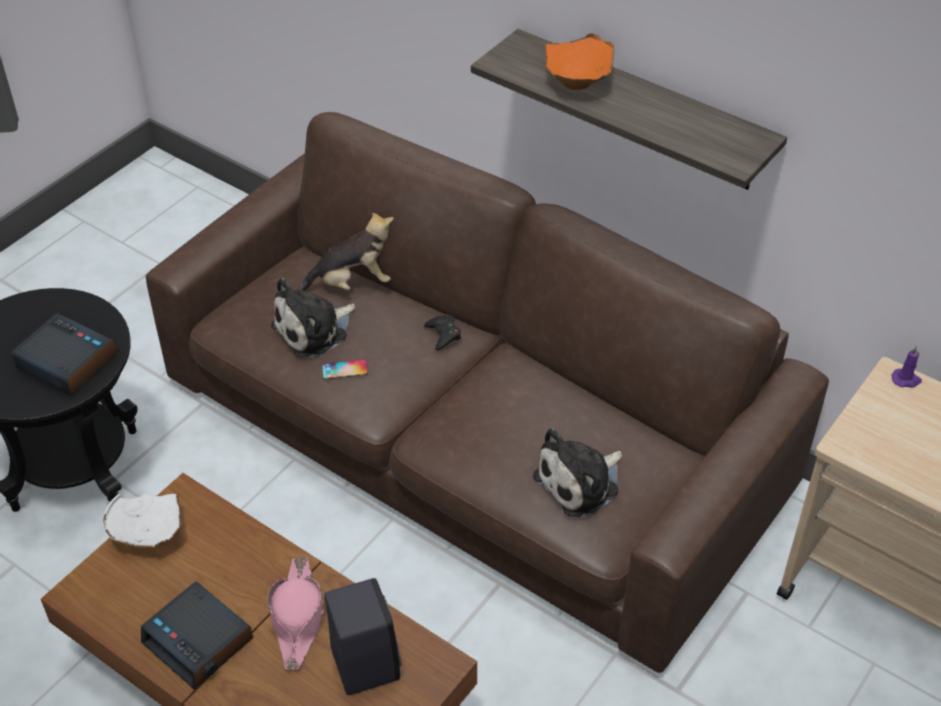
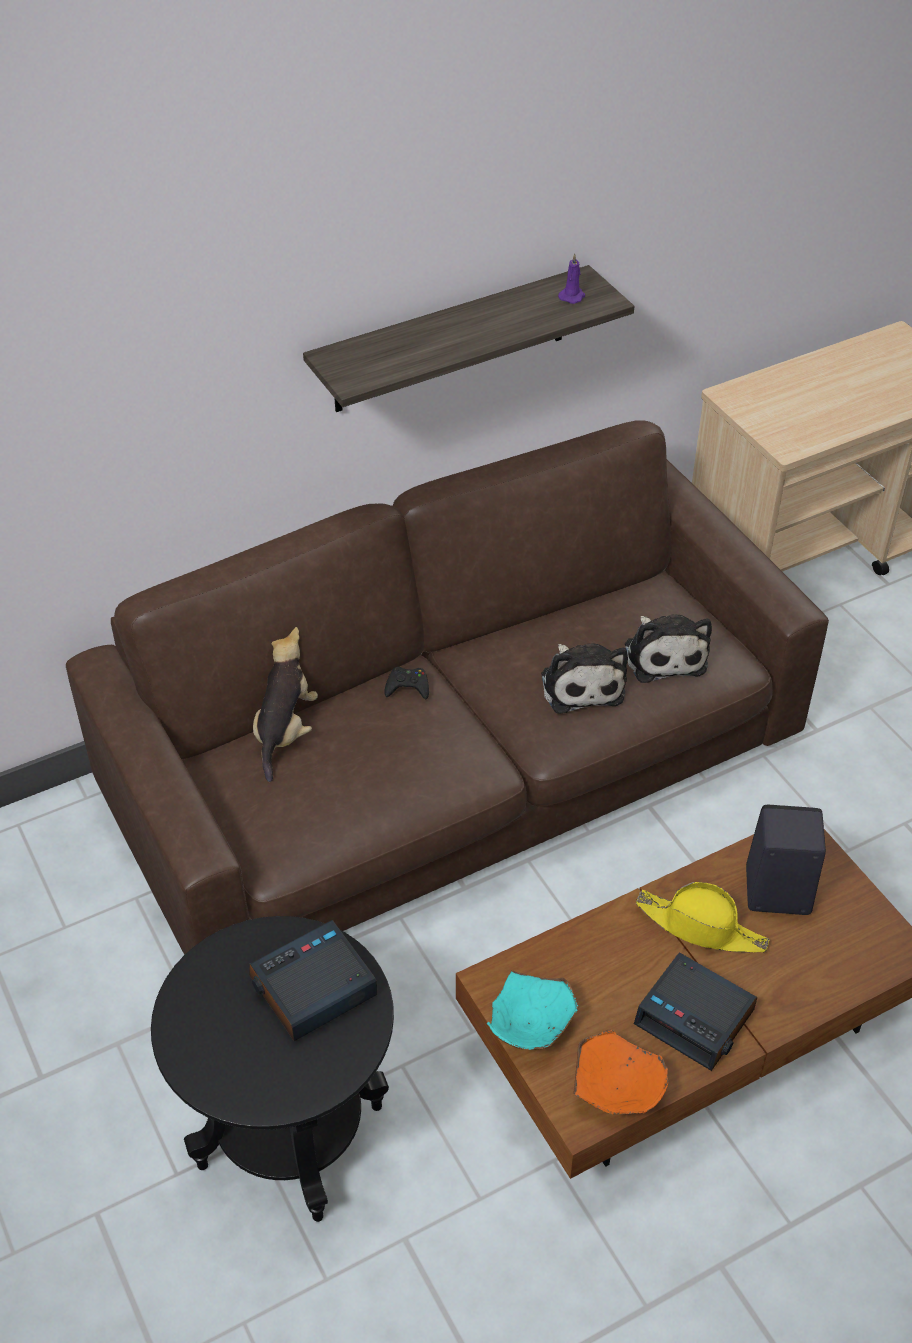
camera: 65 degrees left, 0 degrees up
(148, 535) = (531, 1027): white bowl -> turquoise bowl
(199, 641) = (695, 1017): alarm clock -> alarm clock turned 60 degrees clockwise
(297, 618) = (701, 927): pink hat -> yellow hat
(314, 330) = (343, 781): plush toy -> plush toy (581, 684)
(344, 369) = (420, 773): phone -> none
(579, 82) = (424, 344): orange bowl -> orange bowl (617, 1089)
(906, 380) = (734, 390): purple candle -> purple candle (572, 296)

